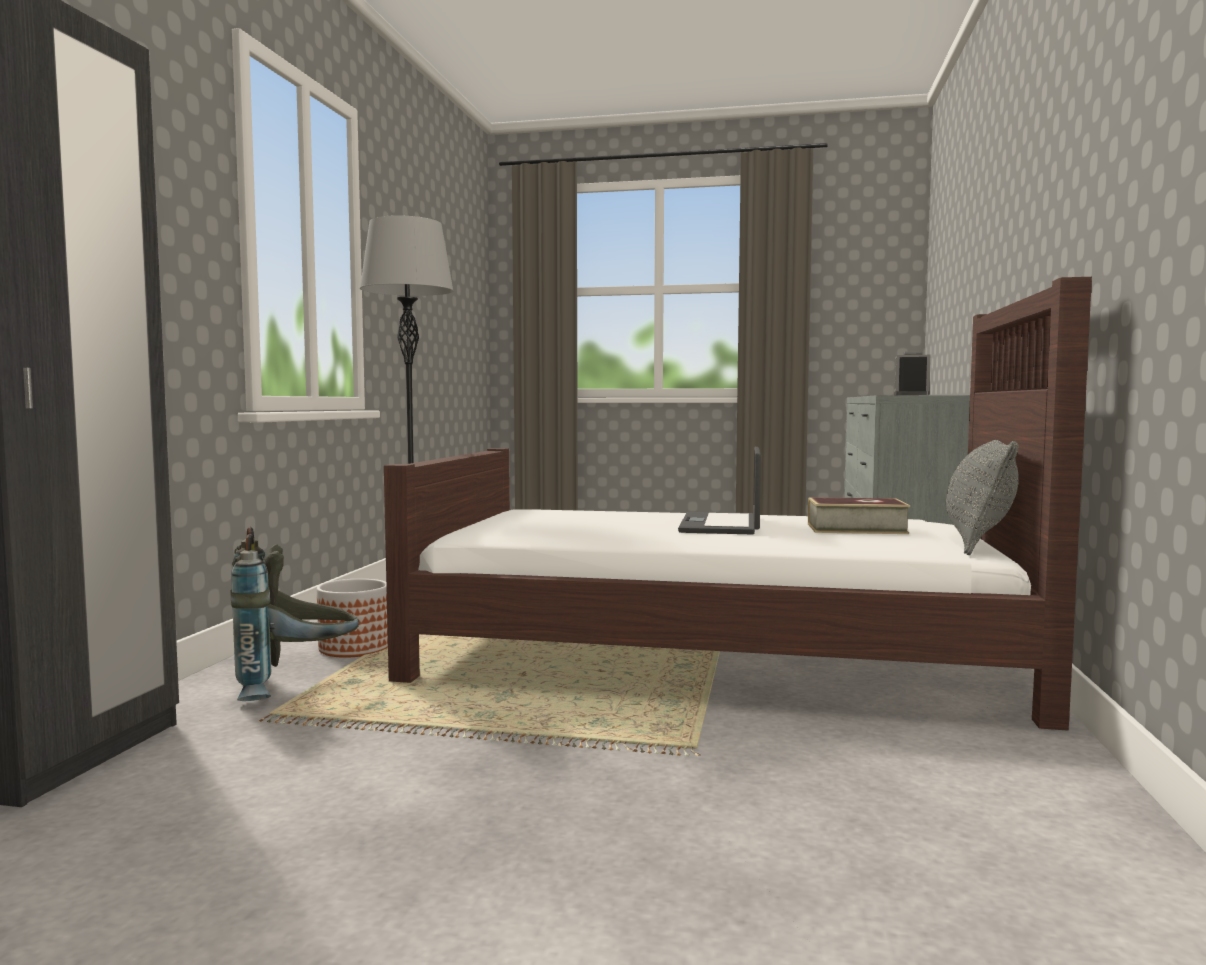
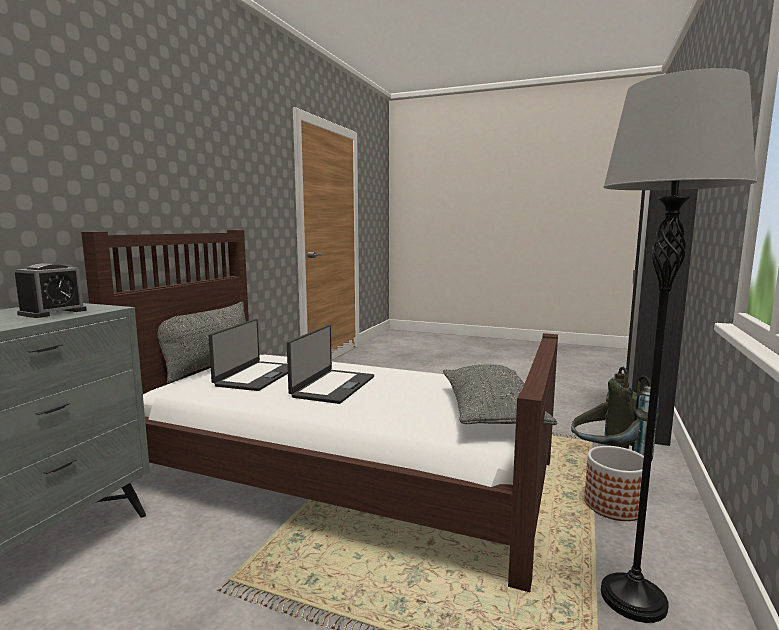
camera: 170 degrees left, 5 degrees up
(512, 517) = (490, 412): none -> grey pillow
(856, 528) = (256, 376): book -> laptop

